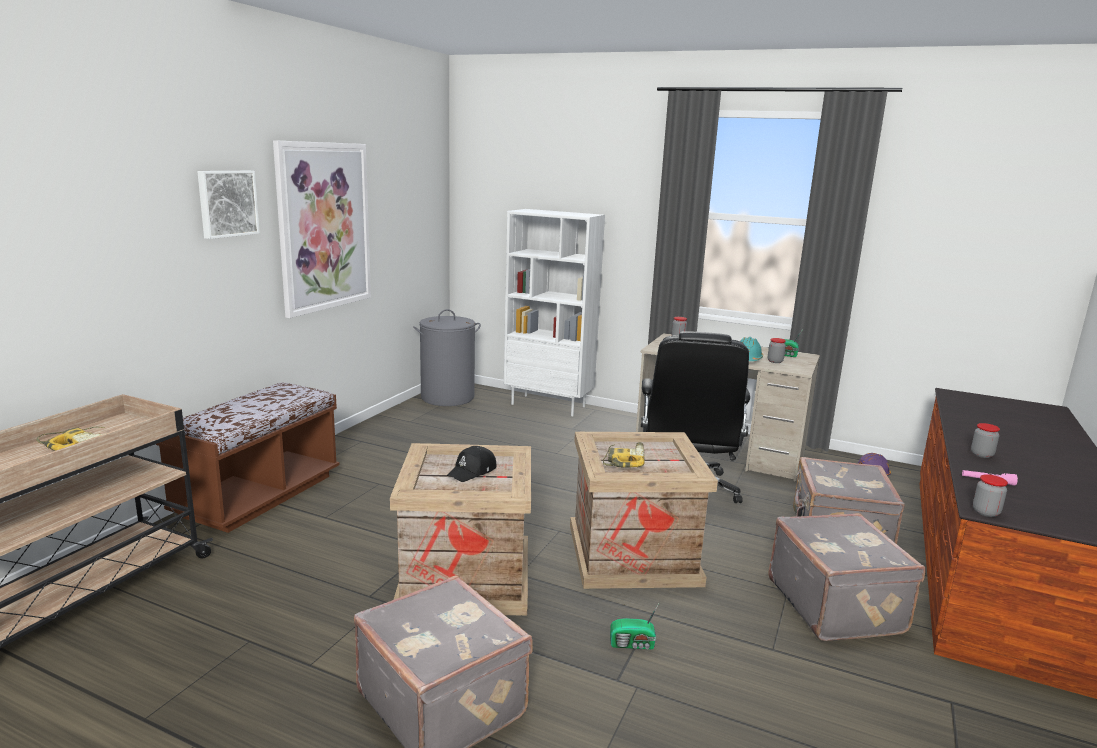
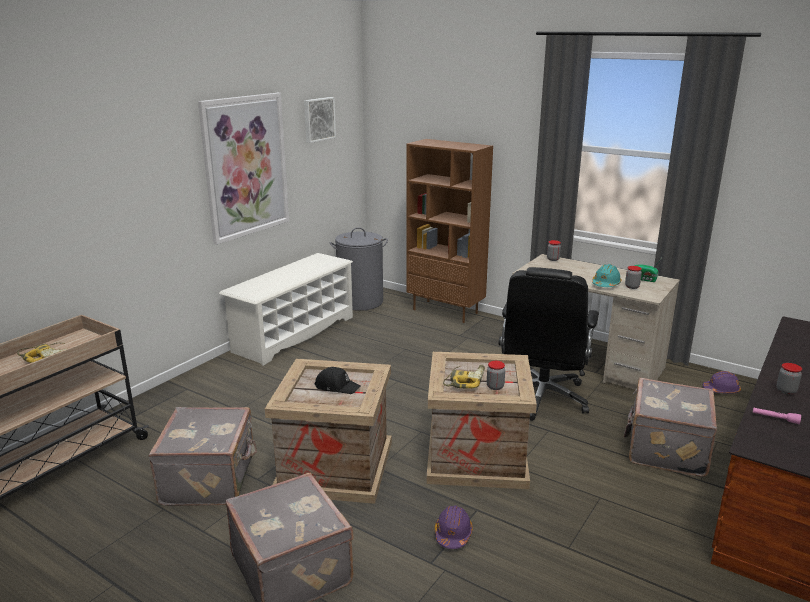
camera: 10 degrees right, 5 degrees up
(227, 203) = (160, 157): picture -> picture (318, 119)
(259, 495) = (191, 388): brown bench -> none
(376, 432) = (294, 334): none -> white shoe rack
(472, 471) = (337, 386): black cap -> black cap turned 120 degrees counterclockwise
(549, 405) = (446, 311): white bookcase -> brown bookcase
(633, 644) = (453, 534): radio -> purple hard hat
(836, 605) = (639, 513): grey suitcase -> grey suitcase (211, 479)
(986, 512) = (754, 450): jar -> jar (495, 386)

